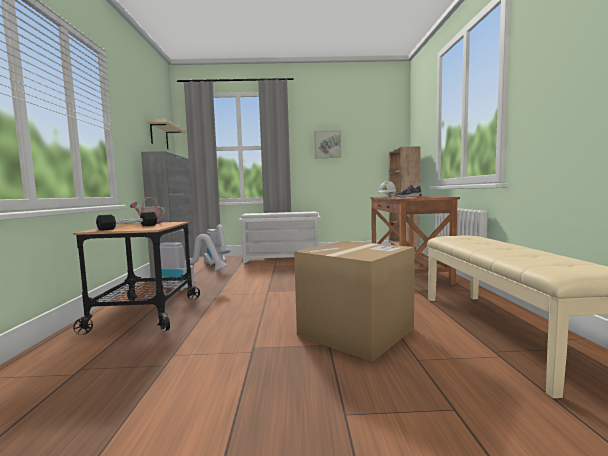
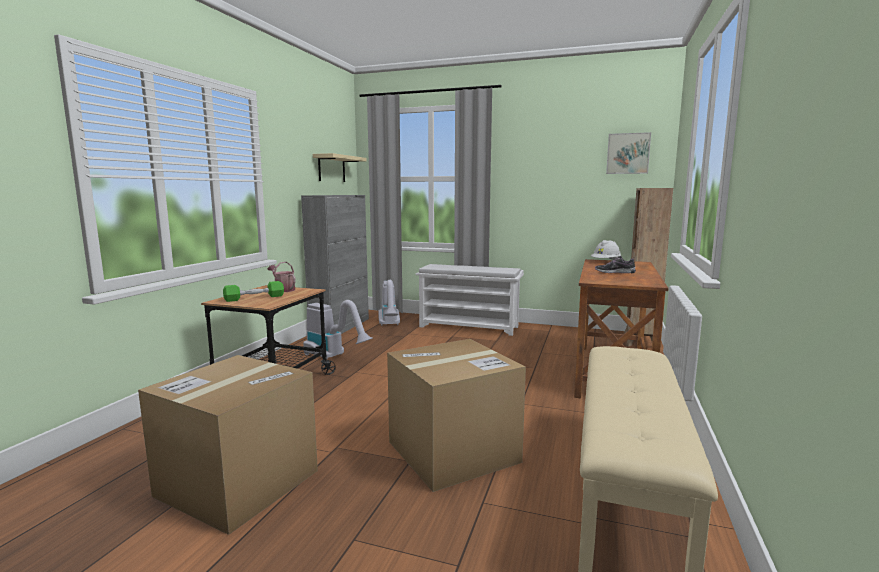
camera: 20 degrees right, 5 degrees up
(128, 227) = (254, 298): black dumbbell -> green dumbbell
(178, 397) = (238, 483): none -> cardboard box
(327, 144) = (545, 176): picture -> picture (628, 153)

